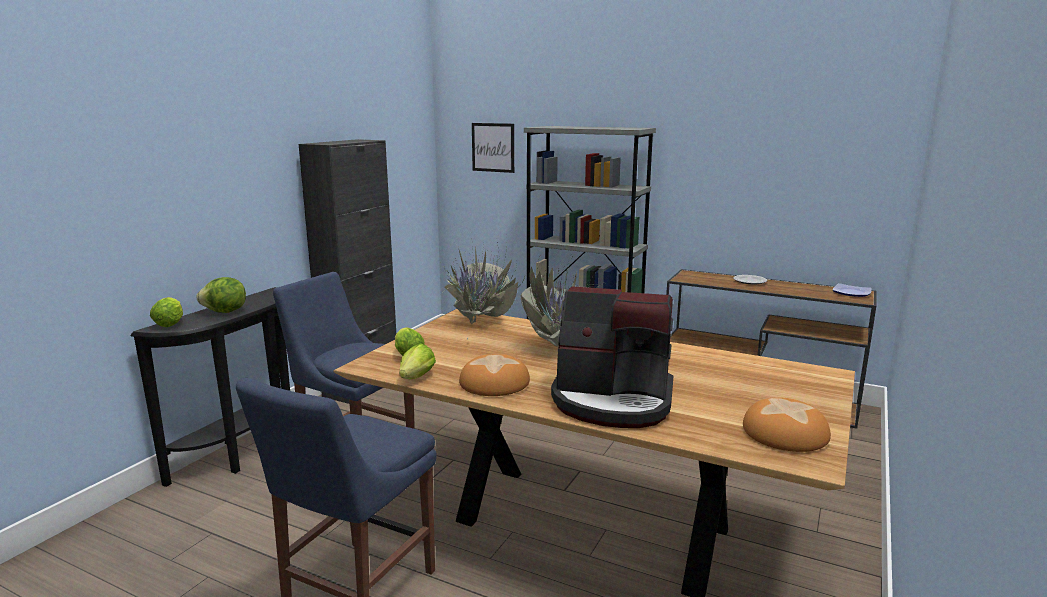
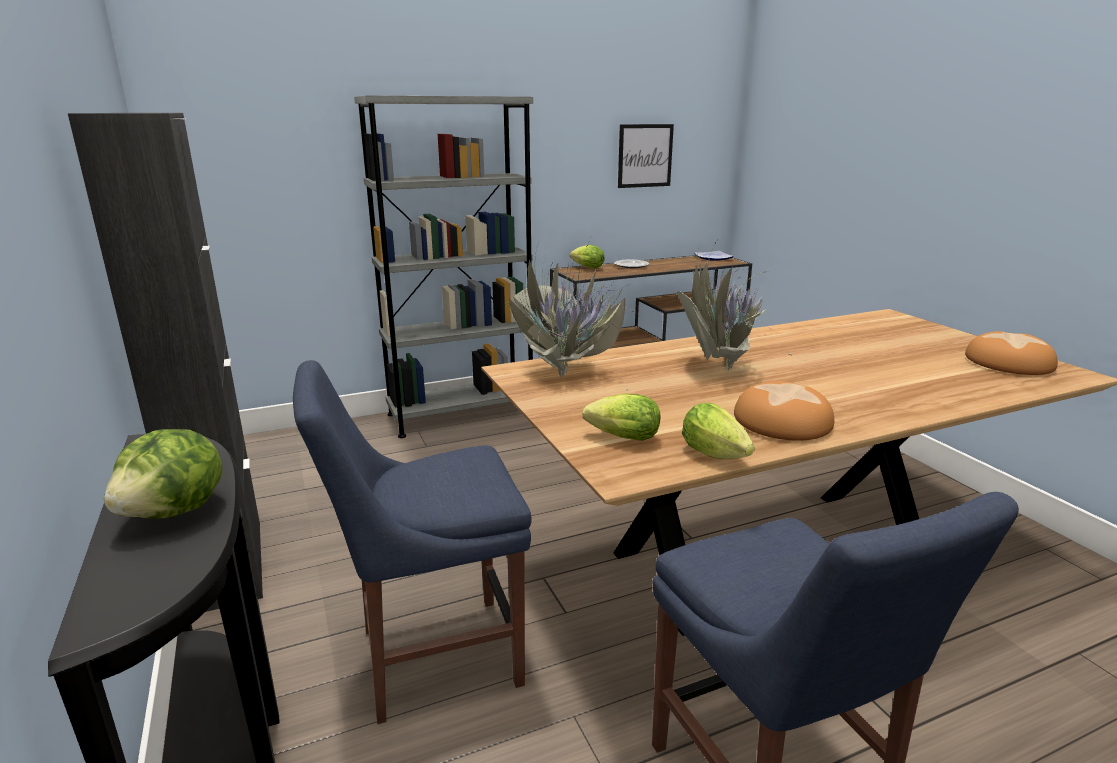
camera: 50 degrees left, 5 degrees up
(171, 323) = (110, 590): lettuce -> lettuce (585, 267)
(493, 147) = (261, 134): picture -> picture (645, 156)
(613, 401) = (889, 390): coffee machine -> none

